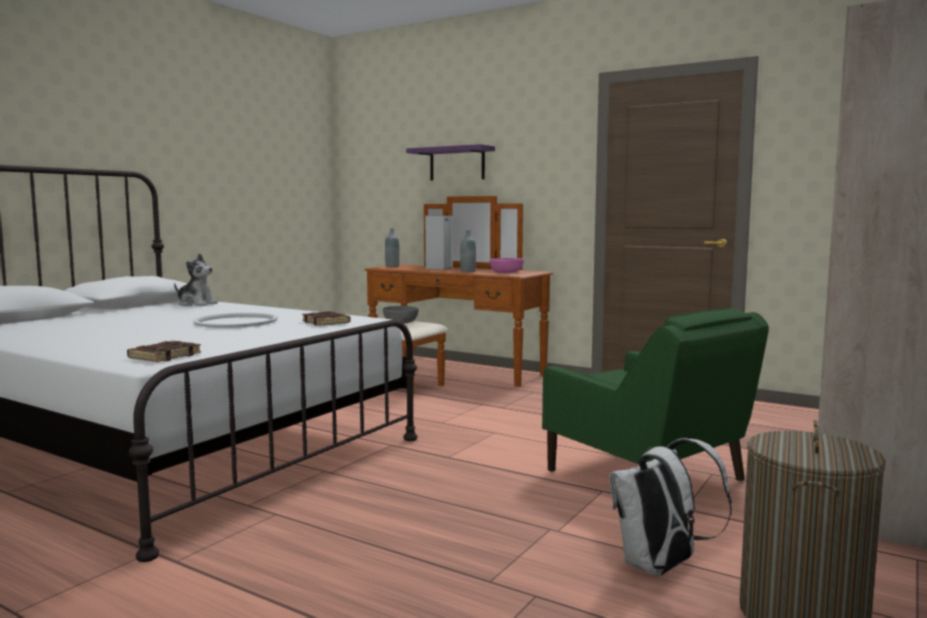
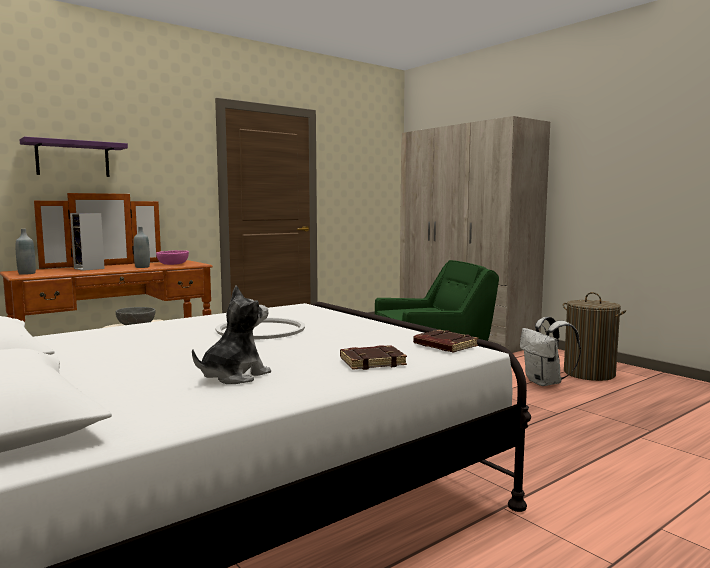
camera: 70 degrees left, 0 degrees up
(196, 304) = (64, 340): plush toy -> plush toy (234, 376)
(327, 322) = (305, 313): brown book -> brown book (372, 362)

